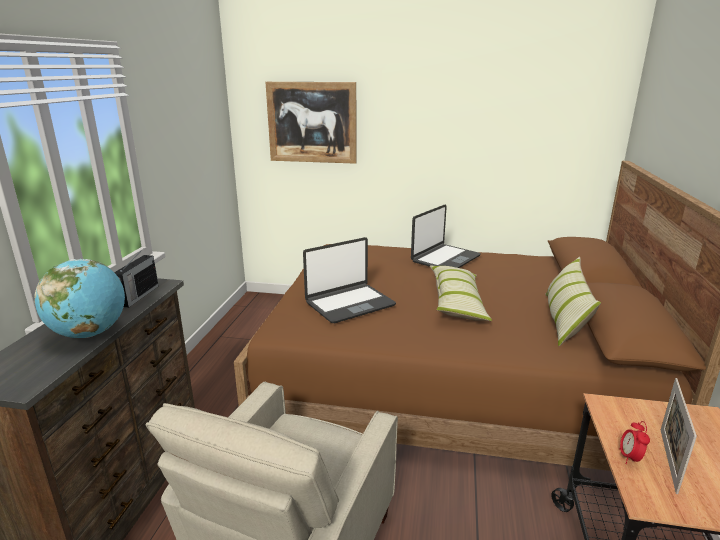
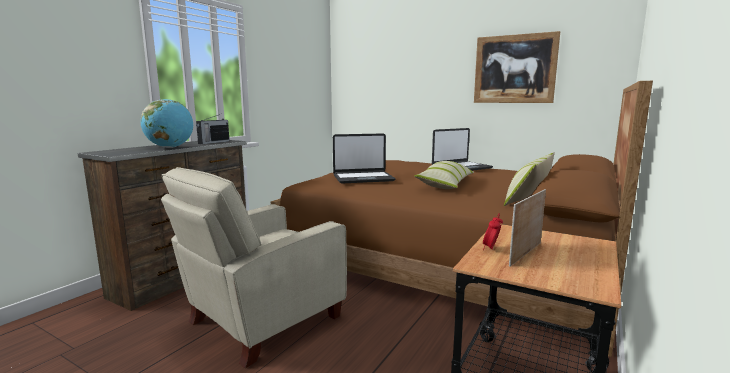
camera: 20 degrees right, 10 degrees down
(312, 122) = (382, 74): picture -> picture (514, 69)

